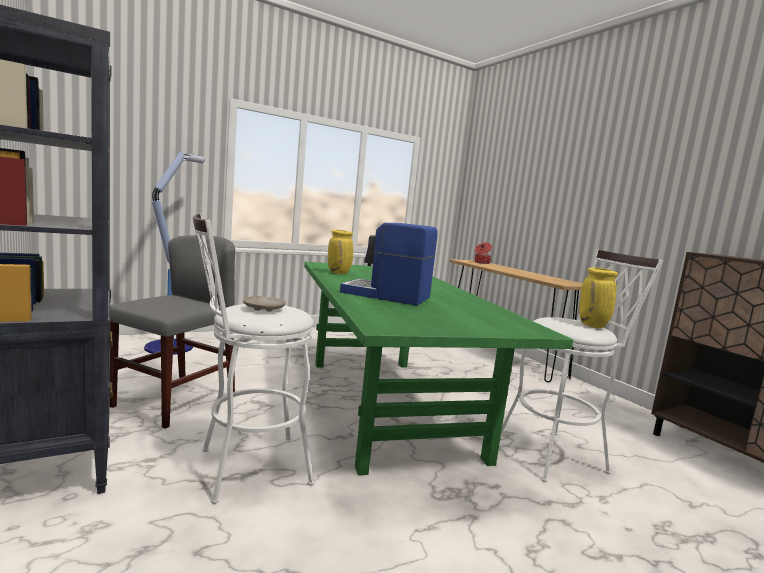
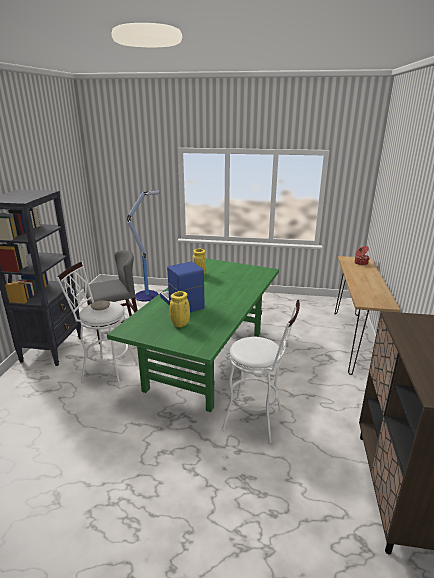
camera: 40 degrees right, 15 degrees up
(593, 326) = (263, 352): yellow vase -> yellow vase (180, 325)

